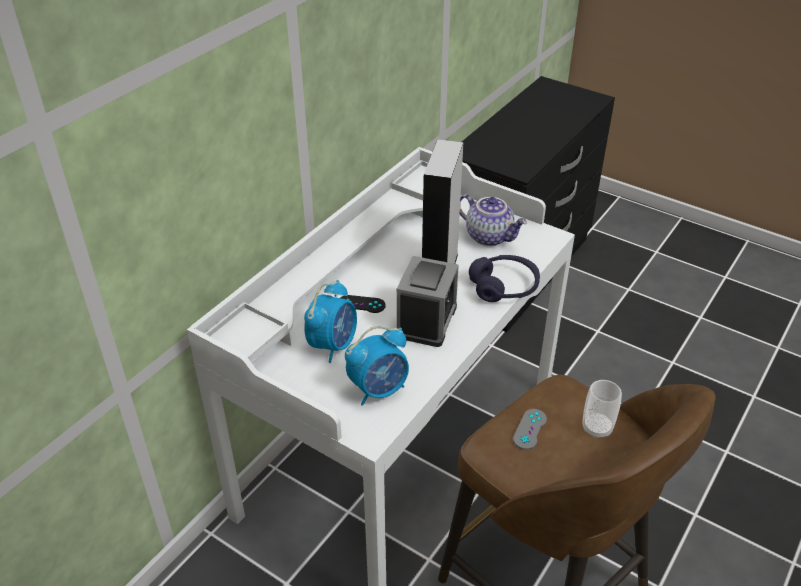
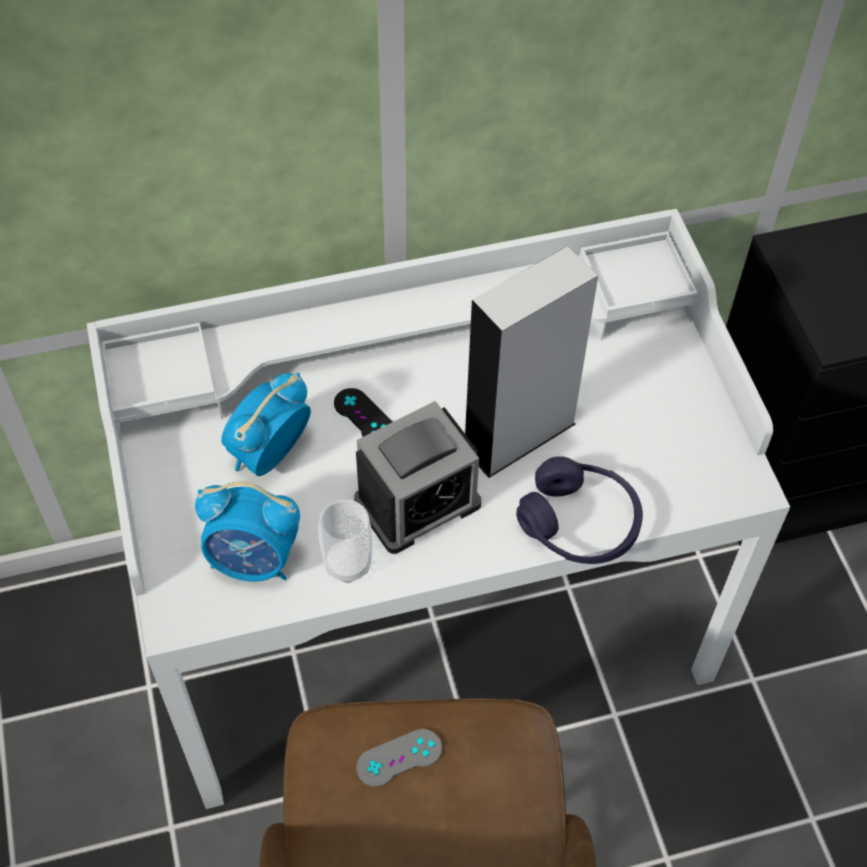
camera: 40 degrees right, 15 degrees up
(333, 345) = (269, 454): alarm clock -> alarm clock turned 150 degrees clockwise
(490, 236) = (655, 425): teapot -> none
(597, 428) = (486, 828): cup -> cup (348, 563)

